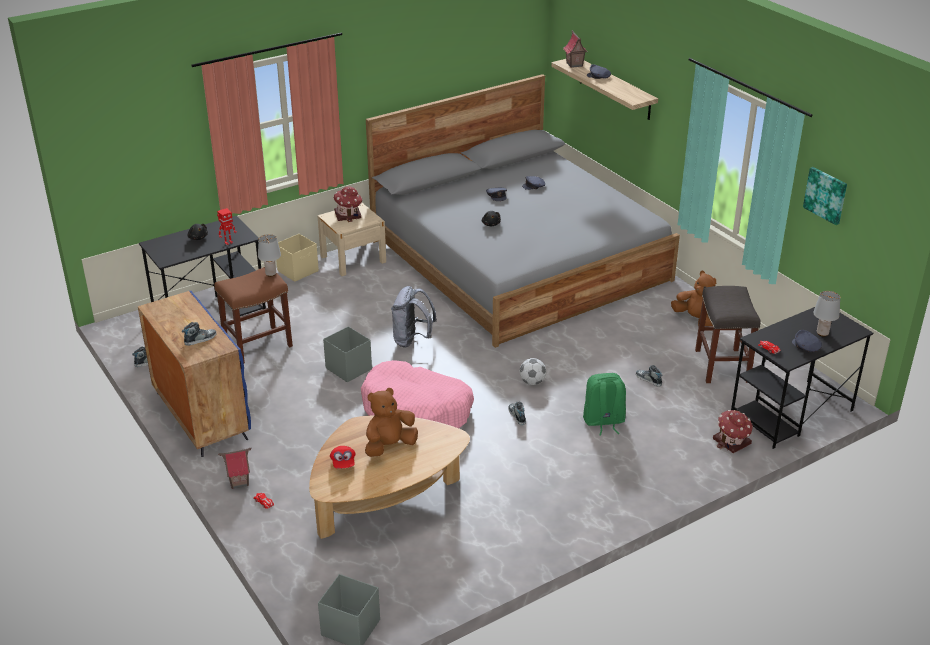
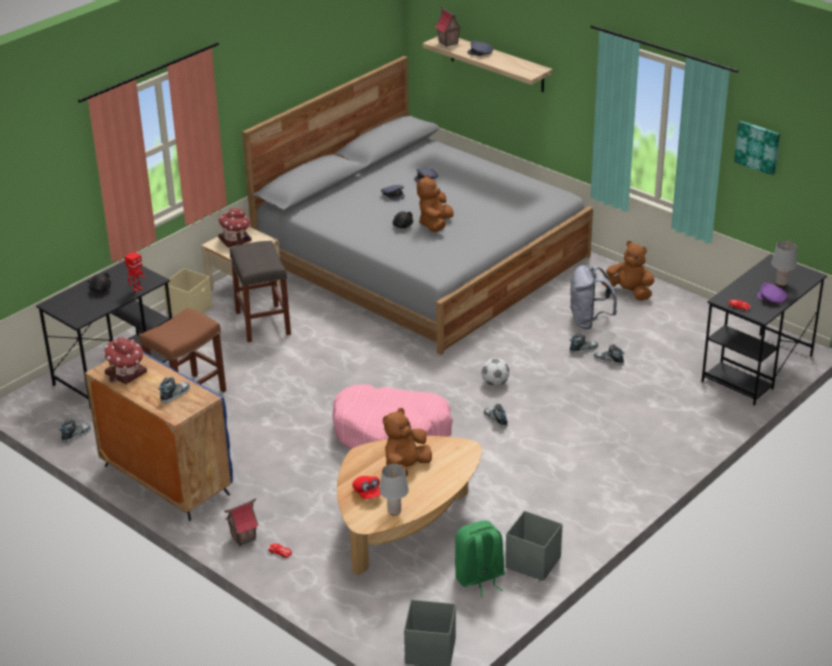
camera: 15 degrees left, 0 degrees up
(271, 274) = (197, 315): grey table lamp -> grey table lamp (394, 511)
(348, 368) = (298, 403): grey storage box -> grey storage box (532, 562)
(412, 340) = (351, 362): grey backpack -> grey backpack (589, 321)
(520, 227) = (435, 225): none -> brown plush toy
(603, 422) = (583, 409): green backpack -> green backpack (479, 578)
(629, 365) = (583, 349): none -> shoe
(721, 365) = (672, 334): grey stool -> grey stool (262, 323)
(732, 442) = (713, 406): toy house -> toy house (126, 373)
(805, 346) = (771, 298): grey cap -> purple cap

